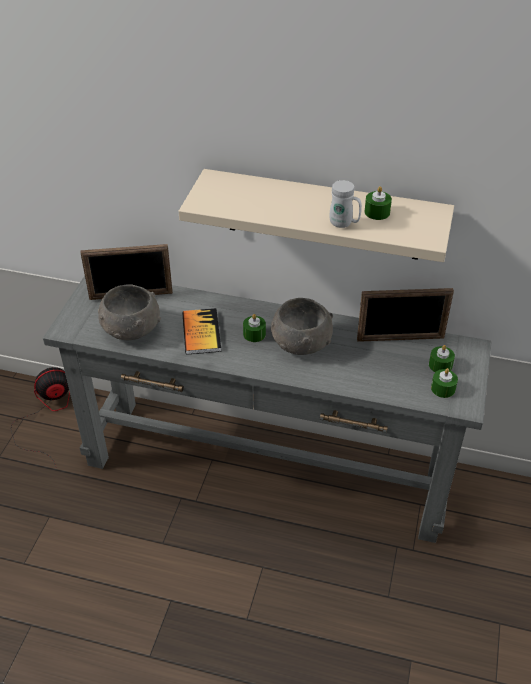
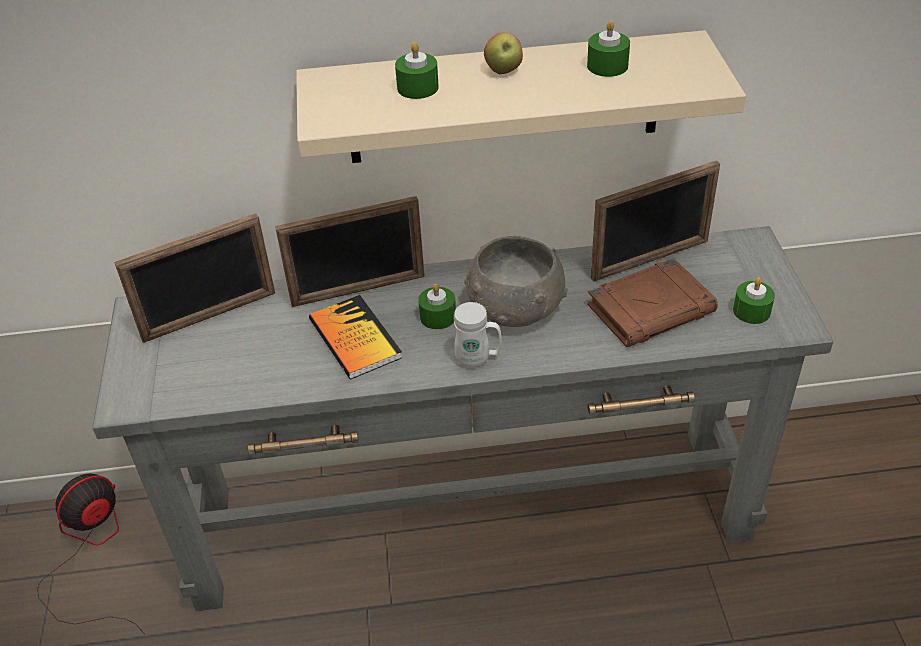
camera: 20 degrees left, 0 degrees up
(130, 329) = (237, 368): grey bowl -> none
(218, 305) = (358, 290): none -> picture frame
(315, 199) = (503, 71): none -> apple
(344, 224) = (572, 94): white mug -> white mug (478, 359)
(382, 368) = (651, 309): none -> brown book
(440, 365) = (727, 279): green candle -> green candle (417, 87)

